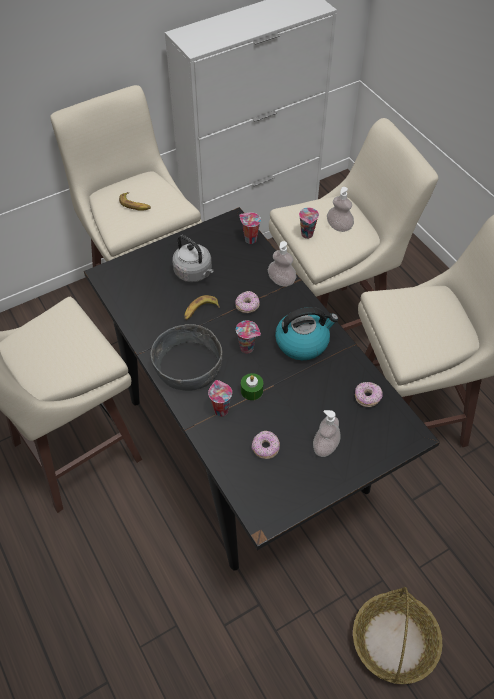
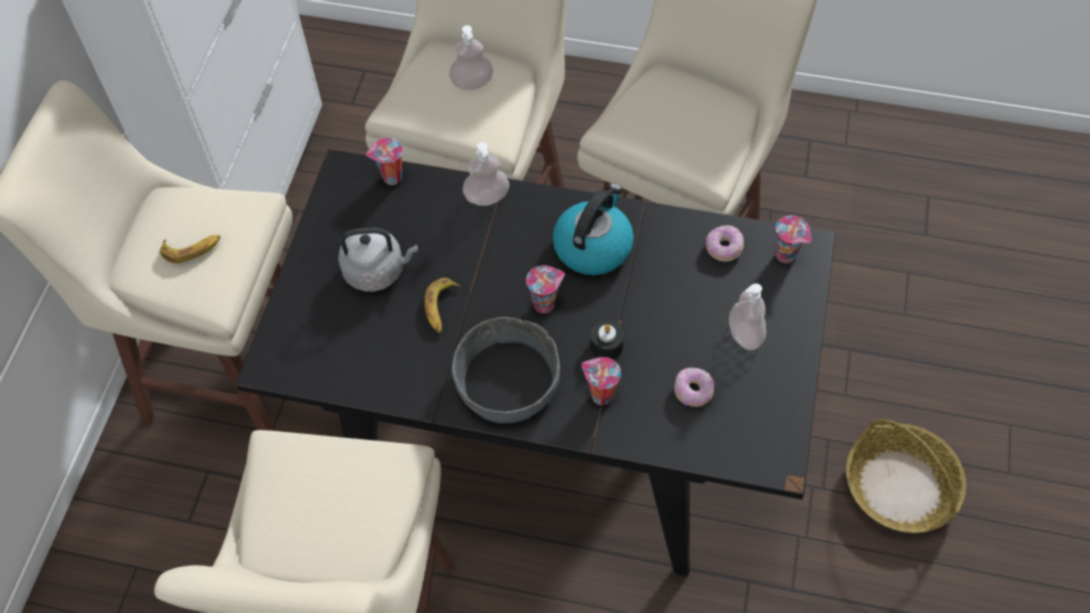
camera: 45 degrees left, 5 degrees up
(247, 306) = (486, 258): donut -> none
(252, 390) = (606, 345): green candle -> black candle
(307, 235) = (449, 120): cup -> cup (787, 255)

